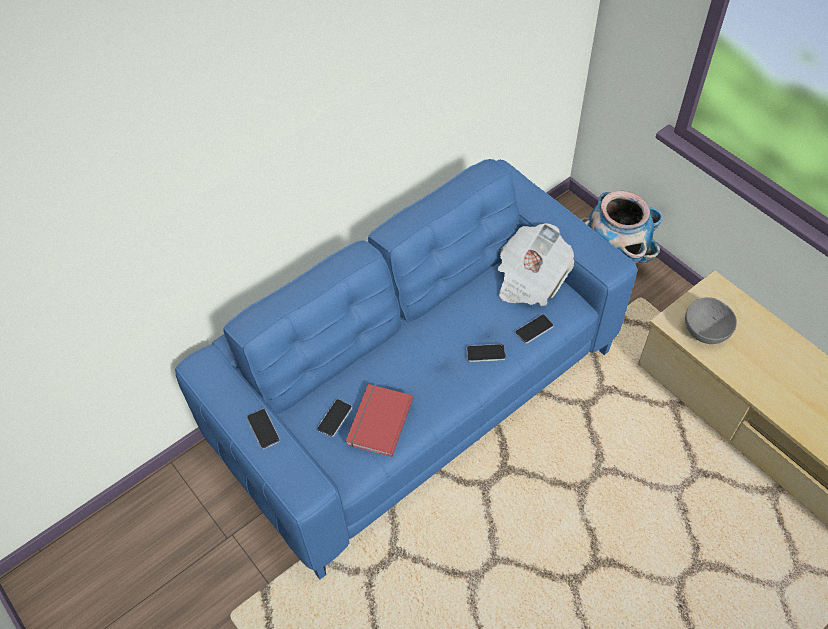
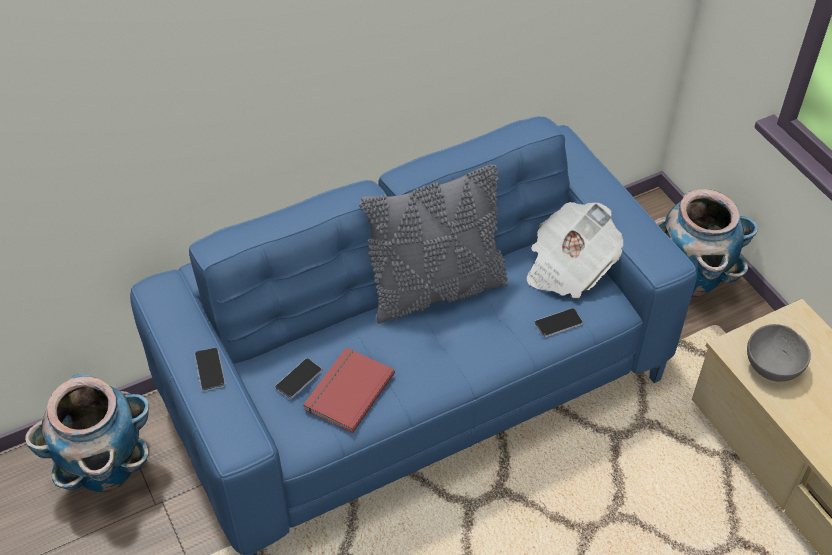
camera: 10 degrees right, 5 degrees down
(177, 516) = (106, 468): none -> planter
(428, 318) = (436, 290): none -> grey pillow
(486, 353) = (493, 340): phone -> none

